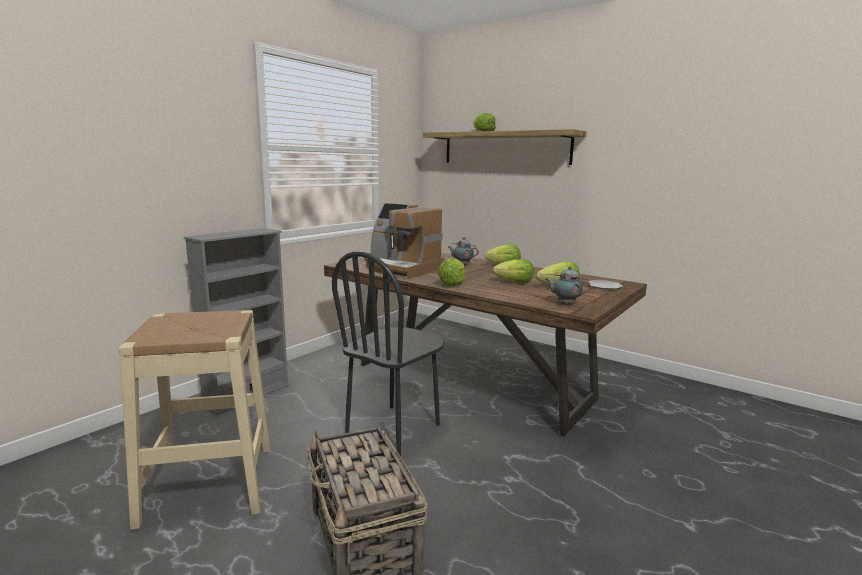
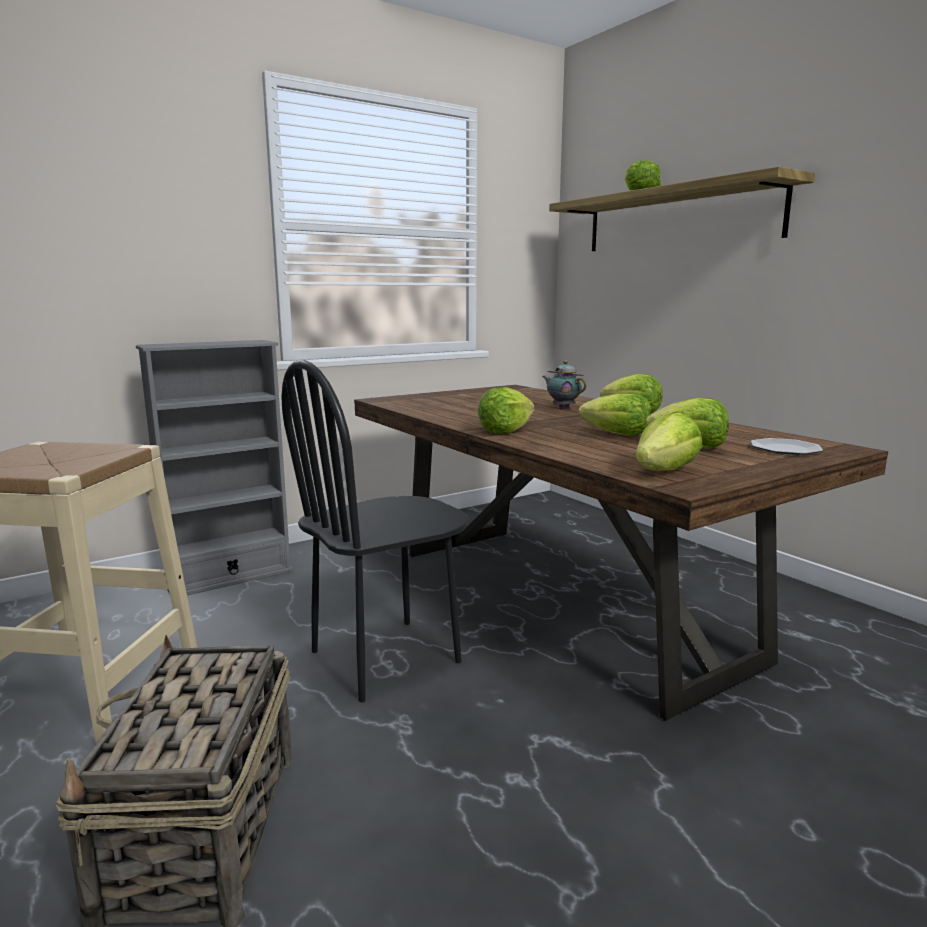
camera: 20 degrees right, 0 degrees up
(401, 269) = (457, 408): coffee machine -> none
(565, 304) = (664, 471): teapot -> lettuce

